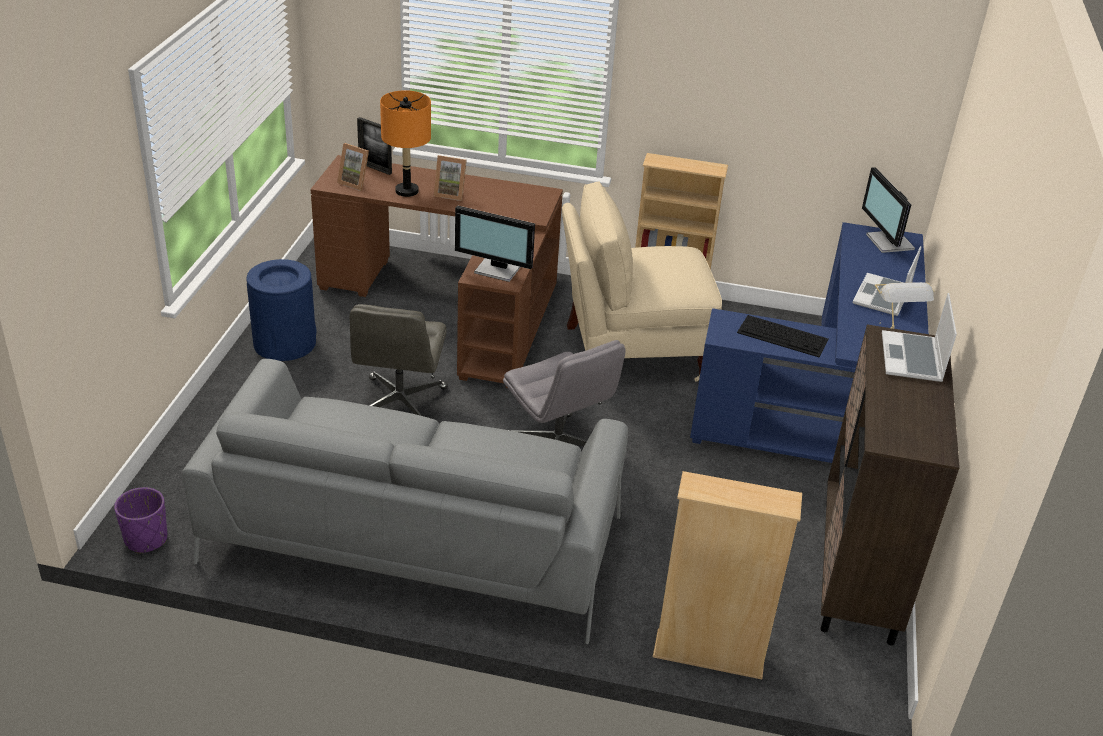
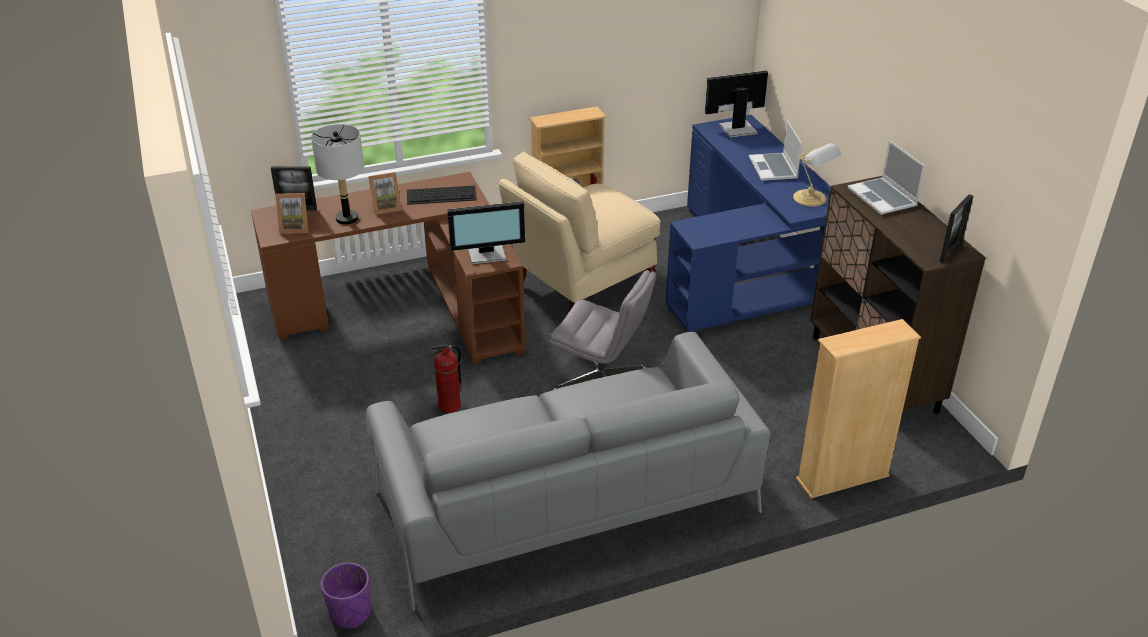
camera: 30 degrees left, 0 degrees up
(285, 342) = (297, 397): blue trash can -> none
(399, 407) = (449, 406): grey office chair -> fire extinguisher
(407, 191) = (347, 218): orange table lamp -> grey table lamp
(783, 336) = (737, 222): keyboard -> keyboard (442, 195)
(888, 242) = (736, 128): monitor -> monitor turned 120 degrees clockwise
(920, 445) = (950, 253): none -> picture frame

